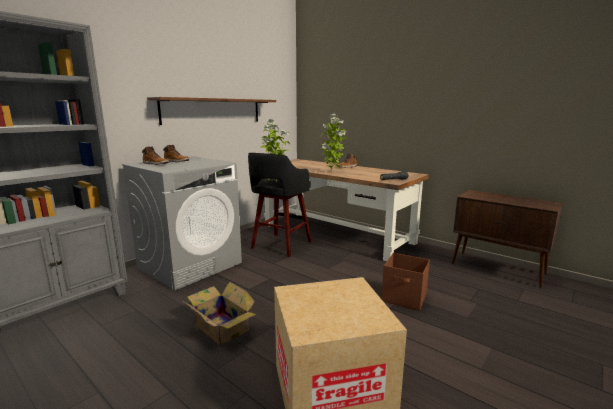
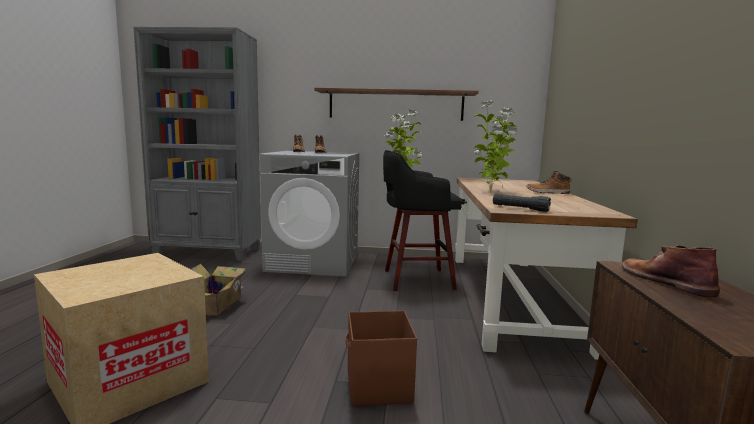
camera: 55 degrees right, 5 degrees down
(489, 197) = (665, 281): none -> brown boot

